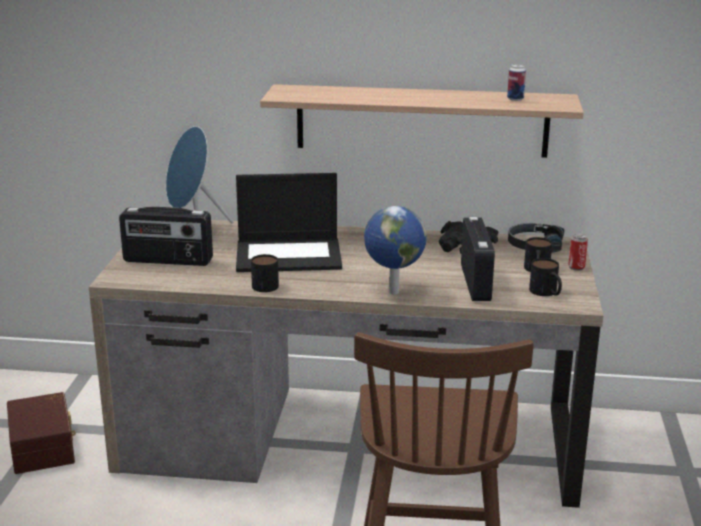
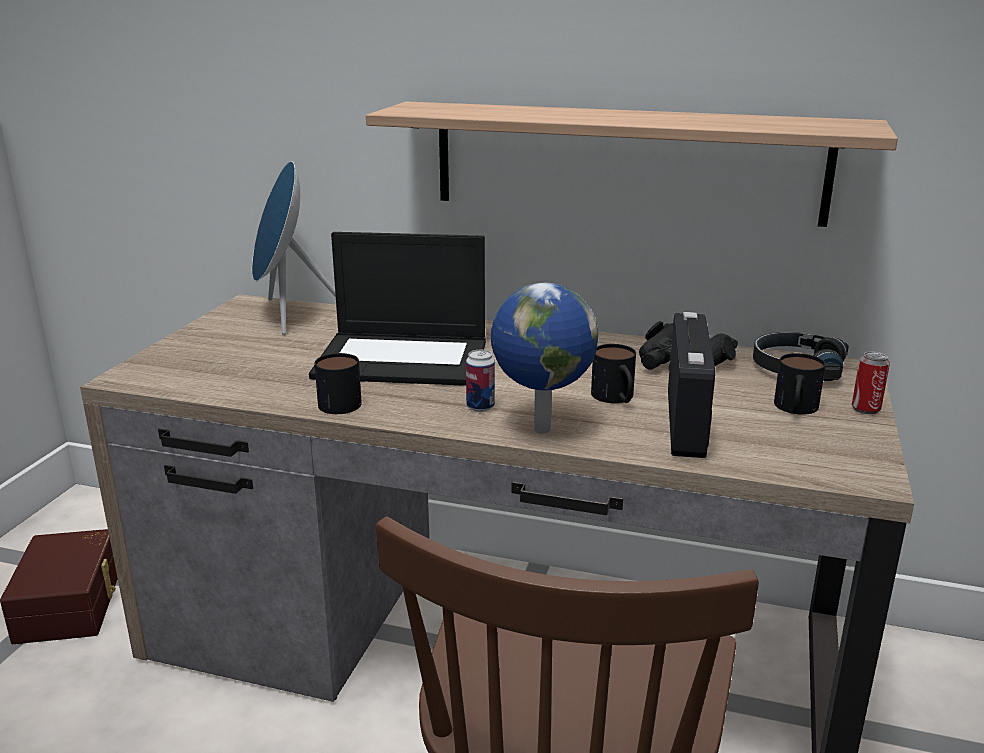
camera: 10 degrees right, 0 degrees up
(168, 261) = (221, 355): radio -> none
(515, 99) = (777, 122): can -> can (480, 407)
(547, 293) = (809, 451): mug -> mug (616, 398)

